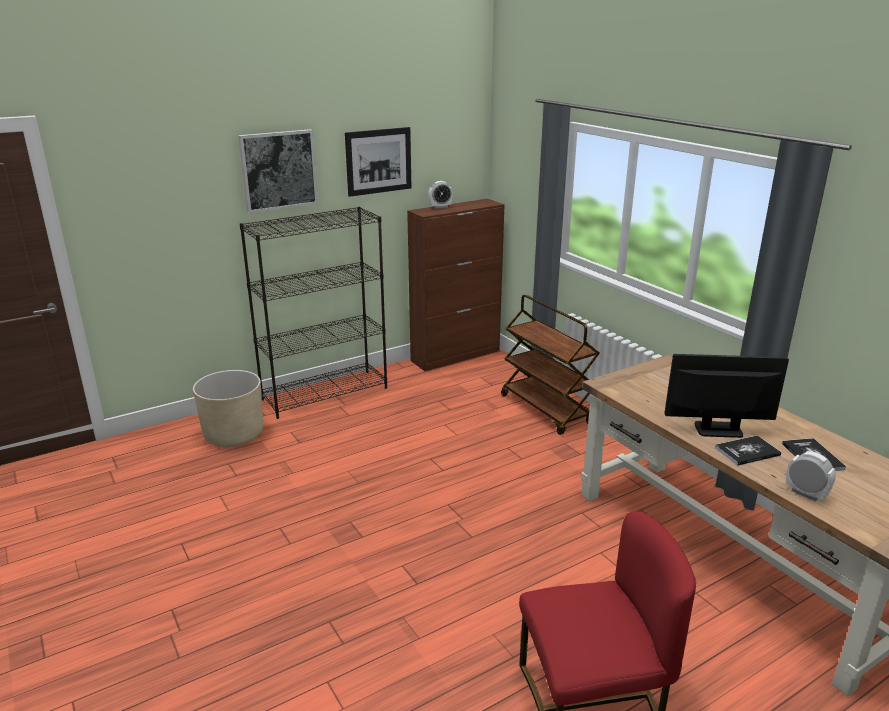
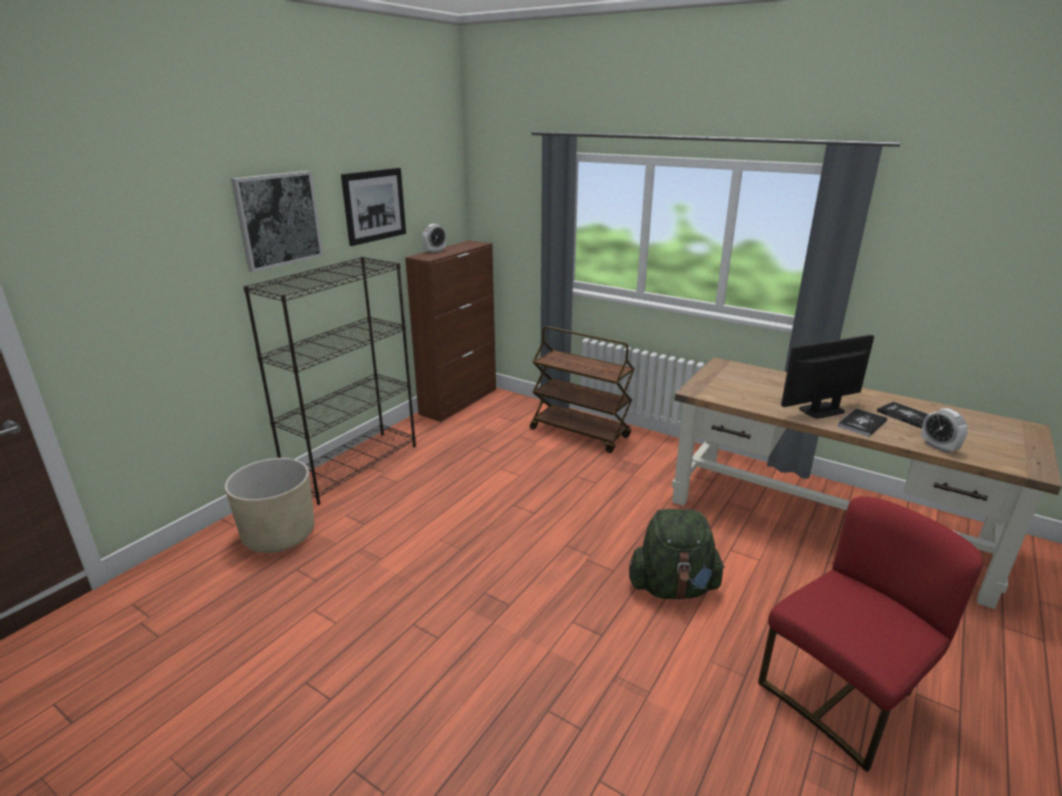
camera: 25 degrees left, 0 degrees up
(513, 567) = (673, 587): none -> green backpack
(805, 493) = (938, 447): alarm clock -> alarm clock turned 135 degrees counterclockwise

